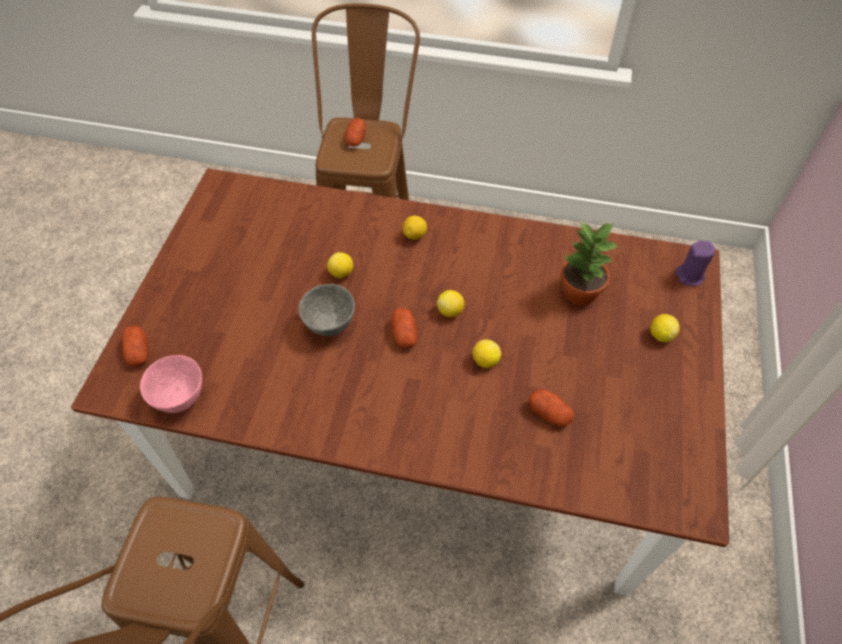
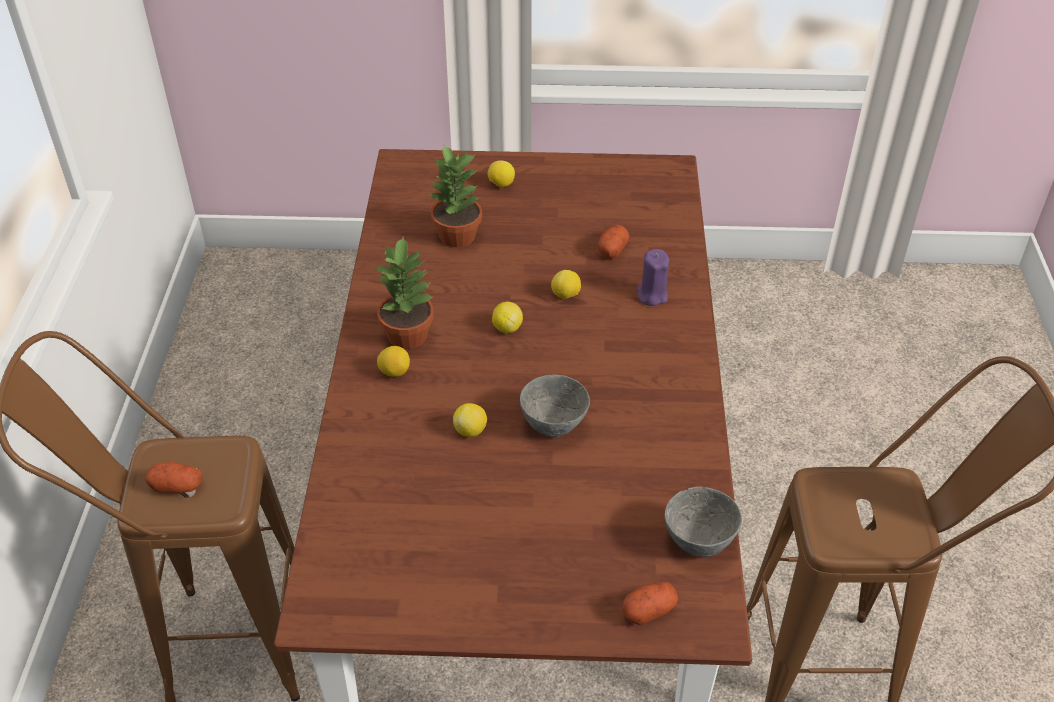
camera: 100 degrees left, 10 degrees down
(179, 398) = (699, 543): pink bowl -> grey bowl
(404, 334) = (549, 360): potato -> none
(454, 247) = (408, 335): none -> potted plant
(689, 276) = (420, 166): purple candle -> purple candle (652, 295)

